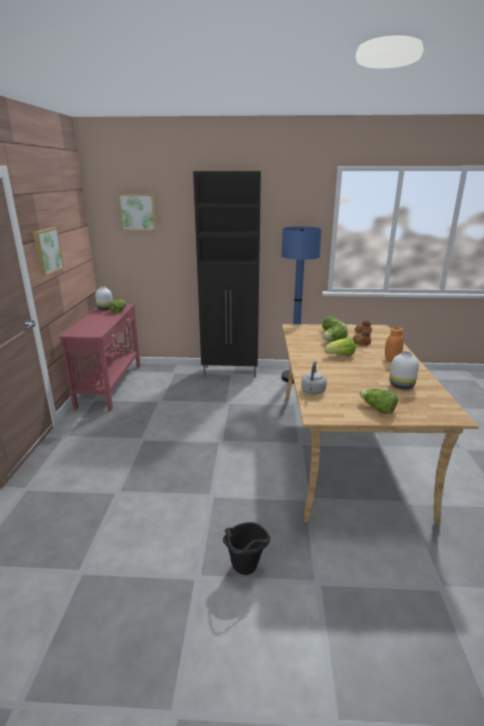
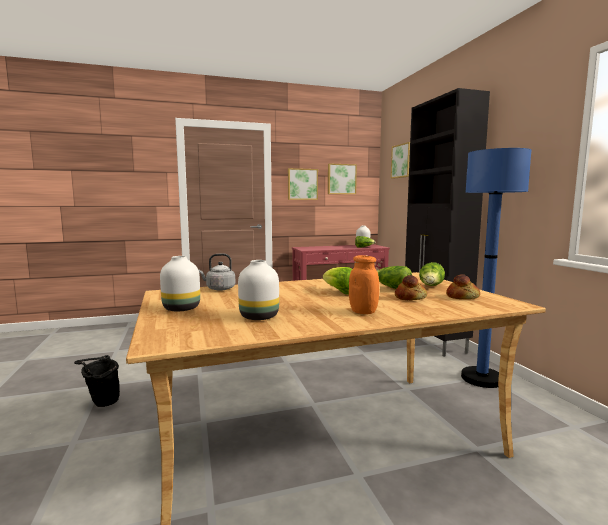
camera: 70 degrees right, 15 degrees down
(69, 235) = (341, 179): none -> picture
(377, 409) = (180, 309): lettuce -> white vase

